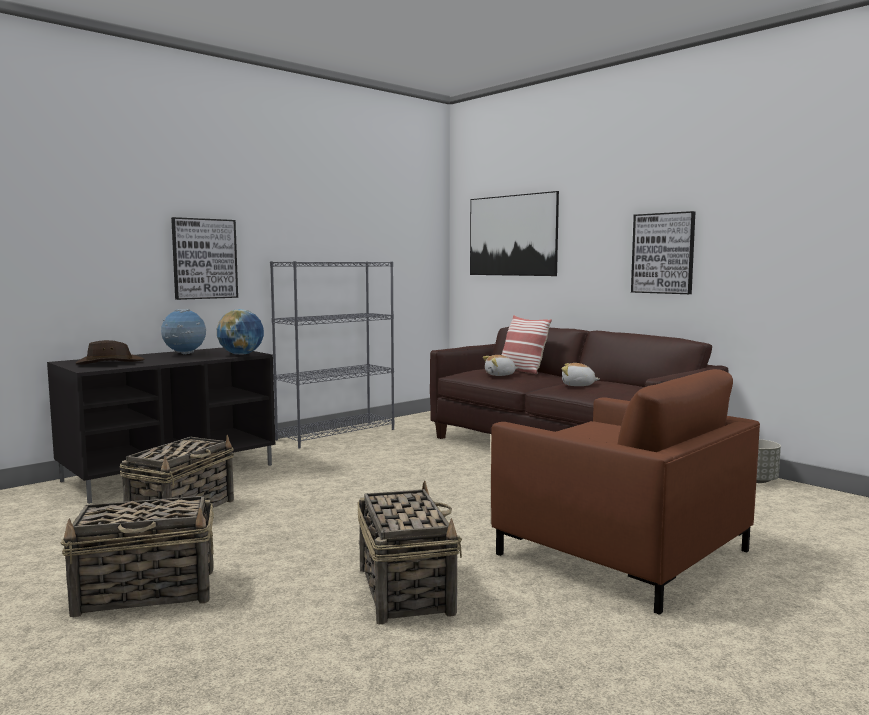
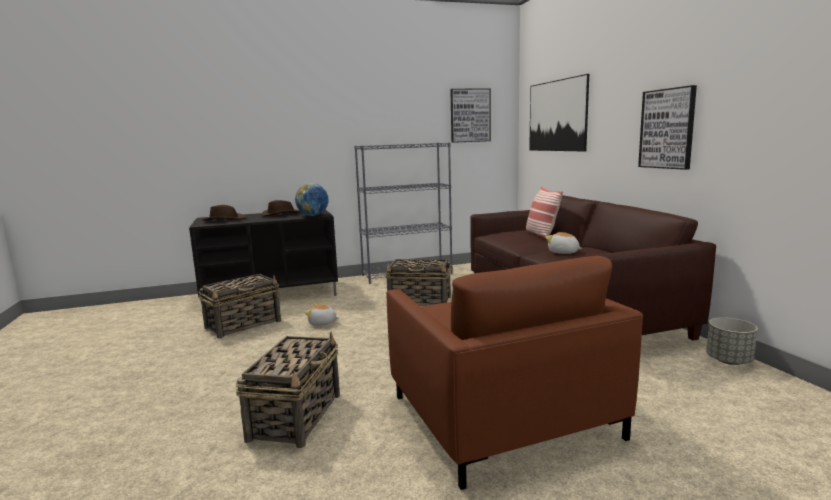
camera: 25 degrees right, 5 degrees up
(148, 592) = (153, 384): basket -> basket (420, 301)
(184, 354) = (281, 214): globe -> brown hat
(204, 258) = (304, 145): picture -> picture (470, 115)
(500, 375) = (515, 238): plush toy -> plush toy (322, 323)

